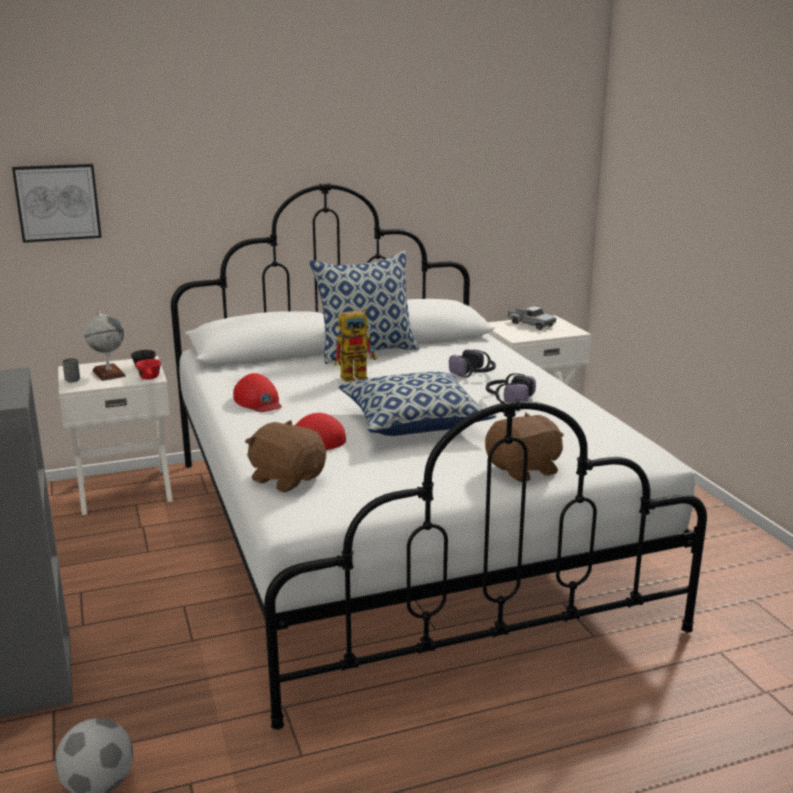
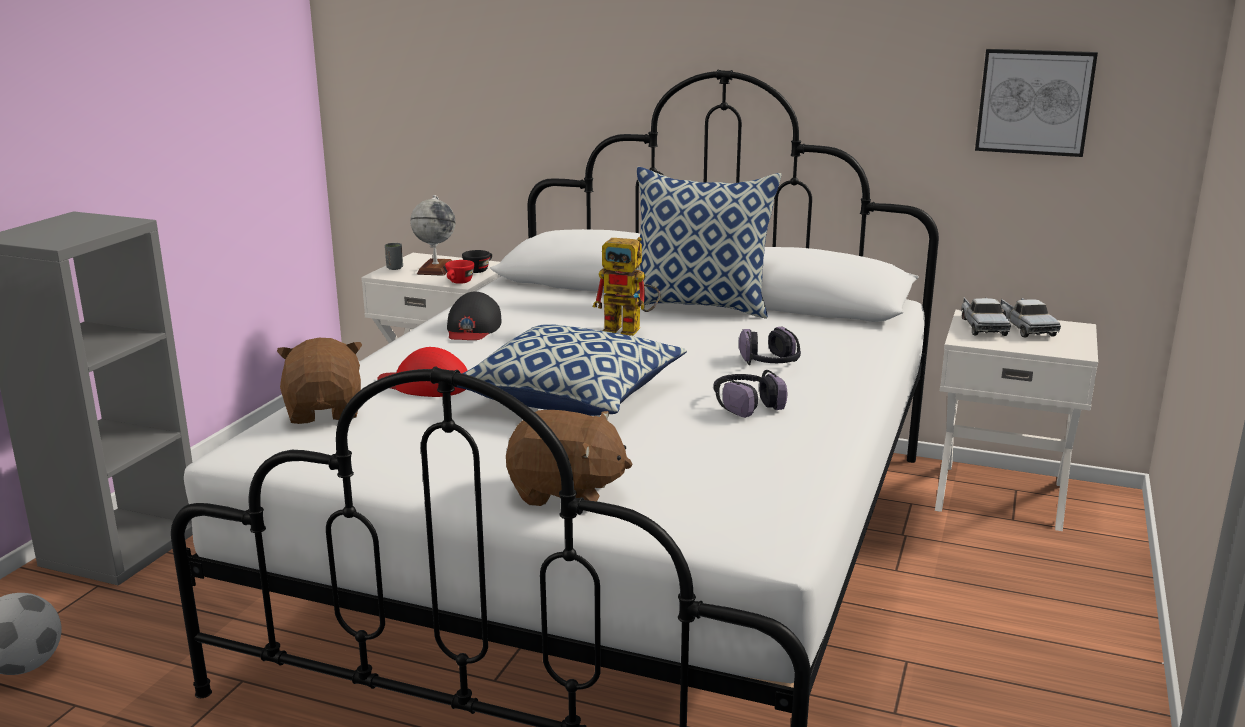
camera: 40 degrees right, 0 degrees up
(58, 202) = (424, 65): picture -> picture (1034, 102)
(258, 401) = (473, 328): red cap -> black cap
(511, 329) = (982, 326): none -> toy truck

